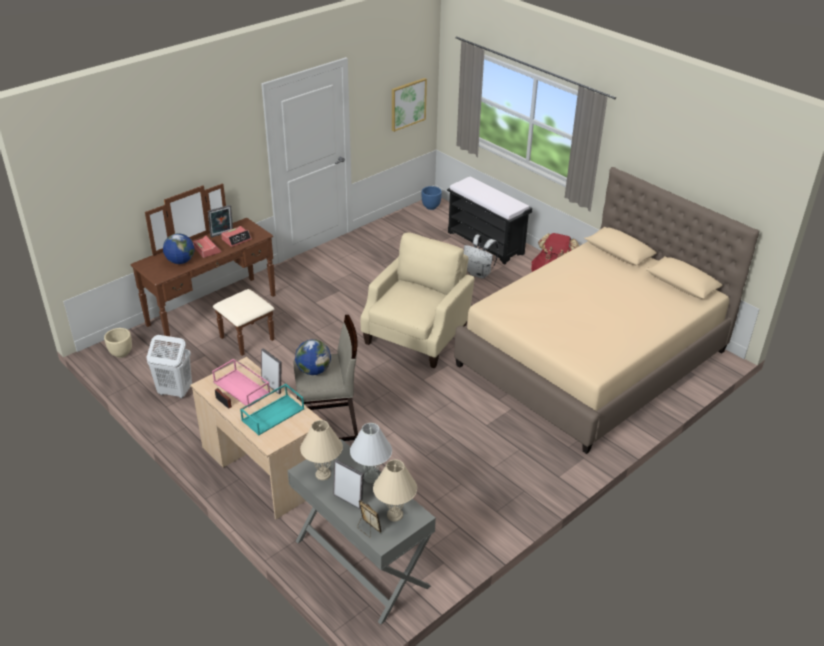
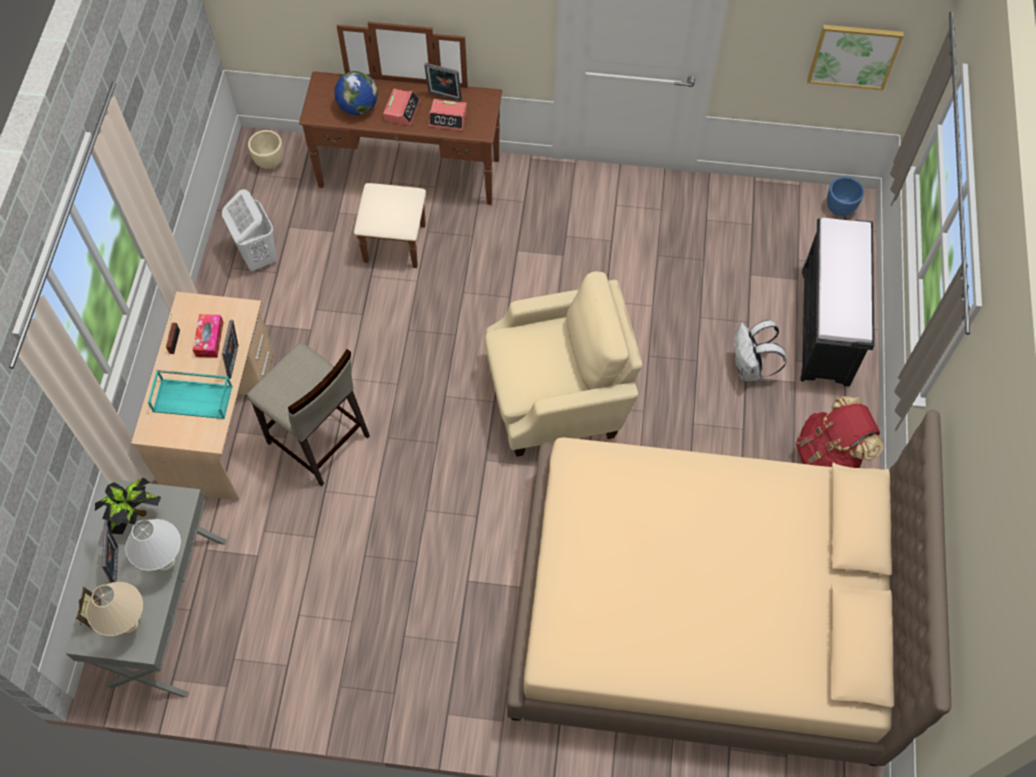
camera: 50 degrees right, 25 degrees up
(242, 388) = (209, 339): pink tray -> tissue box
(313, 371) = (289, 378): globe -> none
(323, 474) = (135, 515): beige table lamp -> potted plant

